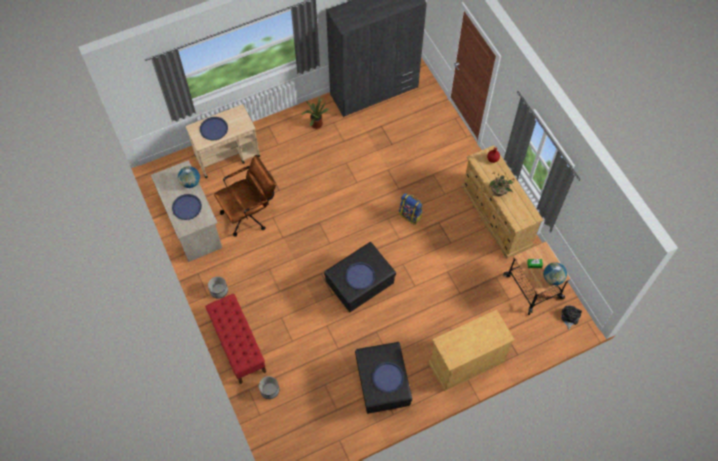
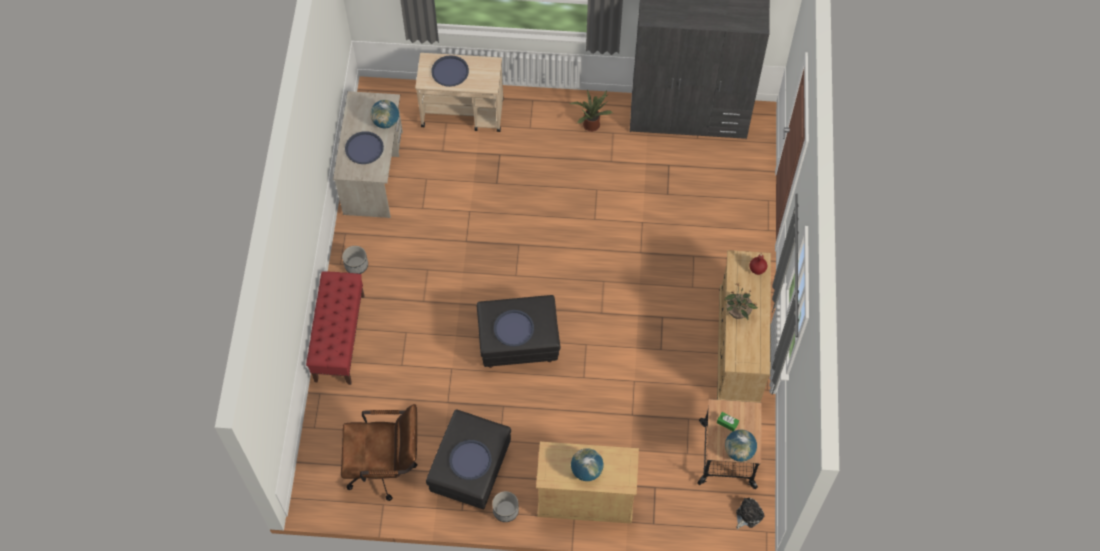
camera: 30 degrees right, 0 degrees up
(250, 213) = (446, 194): brown office chair -> brown office chair (386, 467)
(269, 390) = (342, 407): planter -> planter (505, 510)
(410, 215) = (634, 291): backpack -> none
(474, 341) = (586, 470): none -> globe

